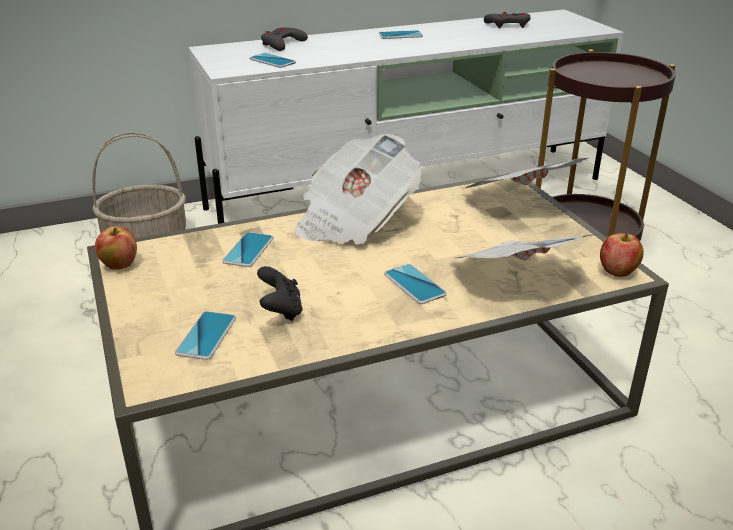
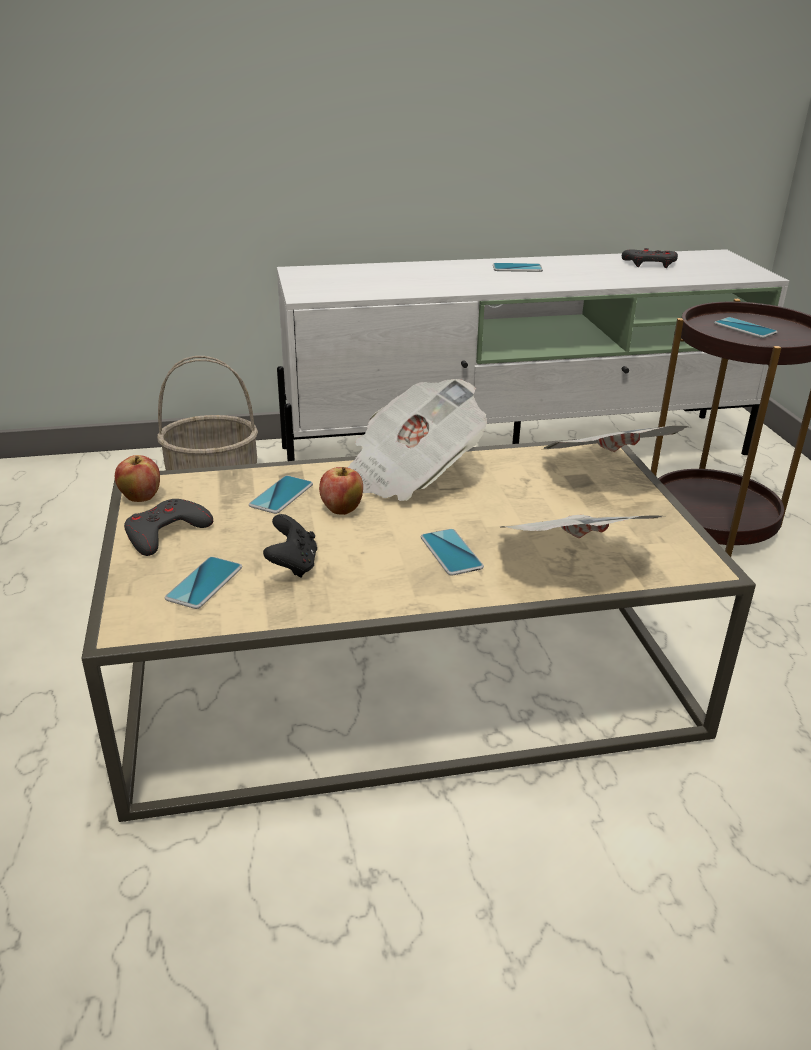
camera: 10 degrees right, 0 degrees up
(272, 61) = (361, 288): phone -> phone (745, 328)
(282, 44) = (380, 270): grey game controller -> grey game controller (166, 533)
(617, 272) = (696, 564): apple -> apple (341, 510)

